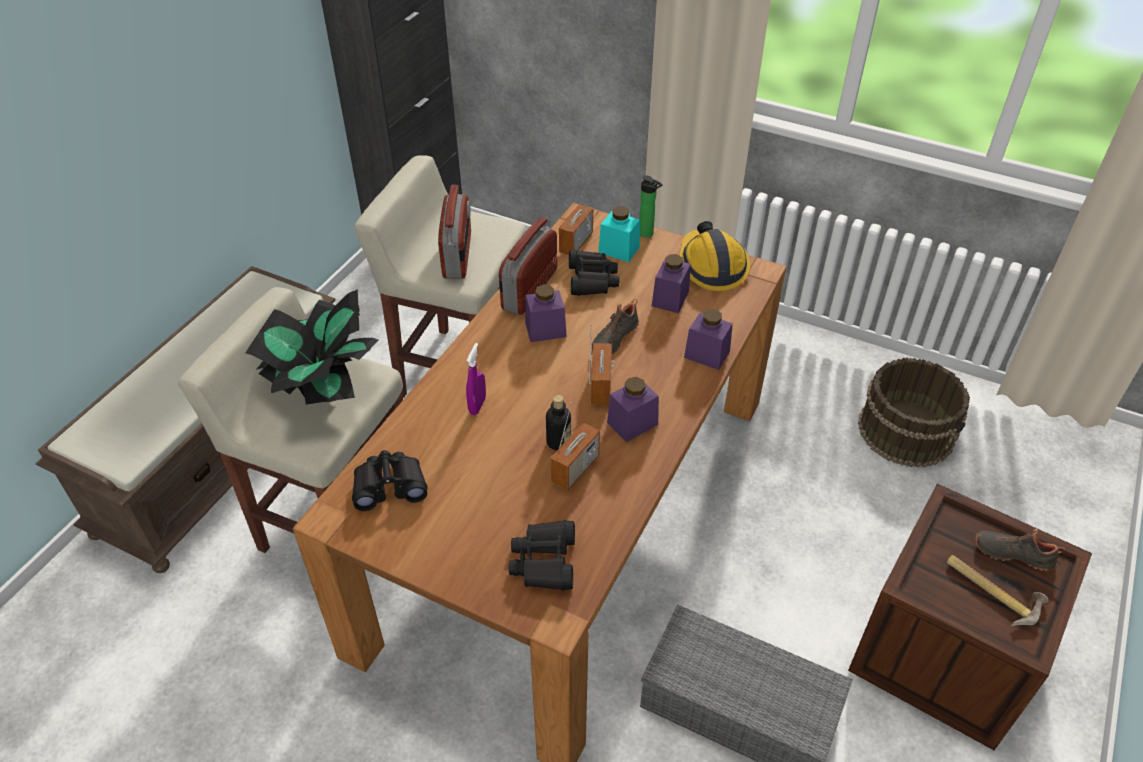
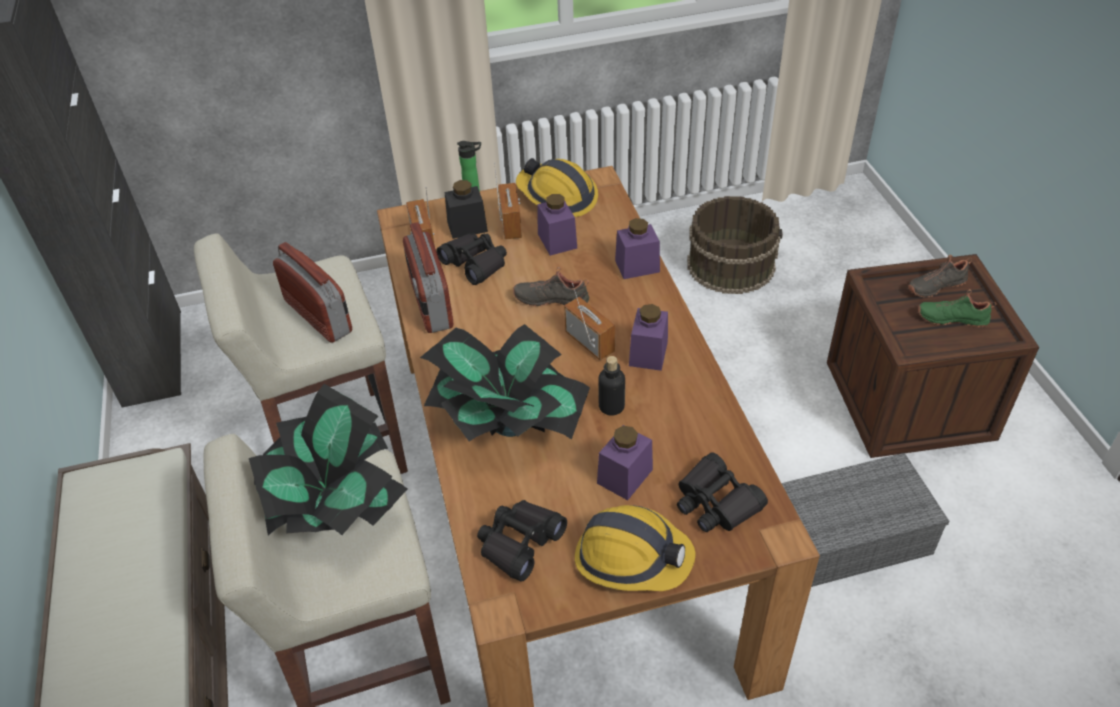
camera: 40 degrees left, 0 degrees up
(444, 551) = (632, 557): none -> hard hat
(477, 405) = (509, 424): purple spray bottle -> potted plant
(545, 330) = (487, 327): purple jar -> purple jar (625, 476)
(575, 469) = (650, 418): radio -> radio (511, 225)
(613, 338) = (551, 298): black shoe -> black shoe turned 105 degrees clockwise
(619, 250) = (467, 226): turquoise jar -> black jar
(992, 590) = (951, 317): hammer -> green shoe

